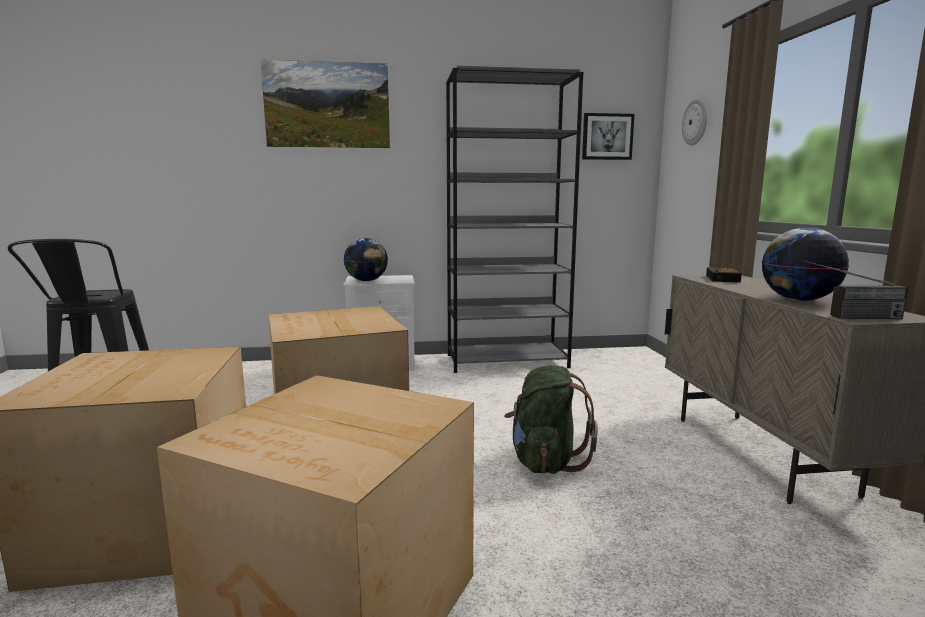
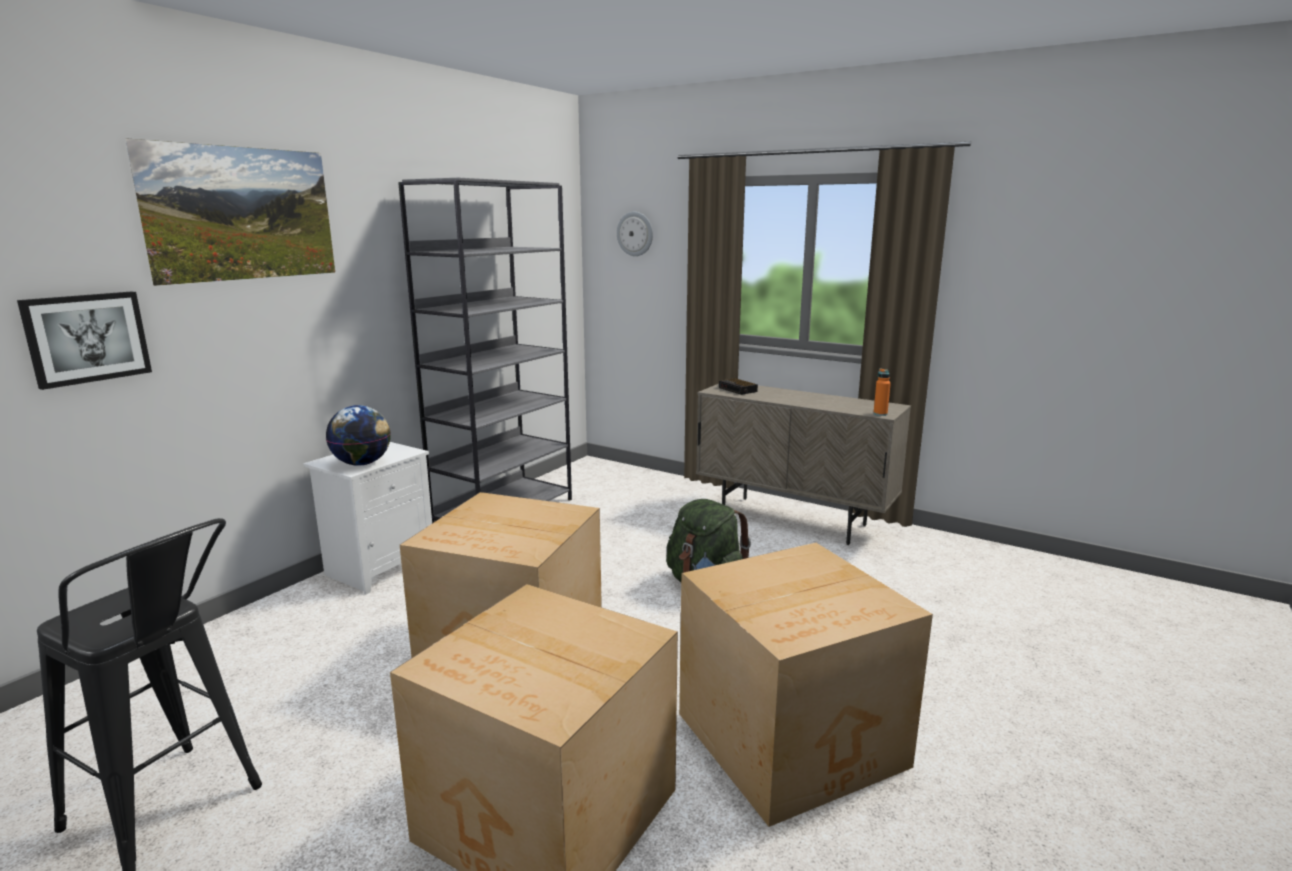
camera: 50 degrees left, 5 degrees up
(607, 137) = (543, 242): picture -> picture (87, 338)
(798, 300) = (827, 403): globe -> none
(850, 317) = (880, 414): radio -> orange bottle

